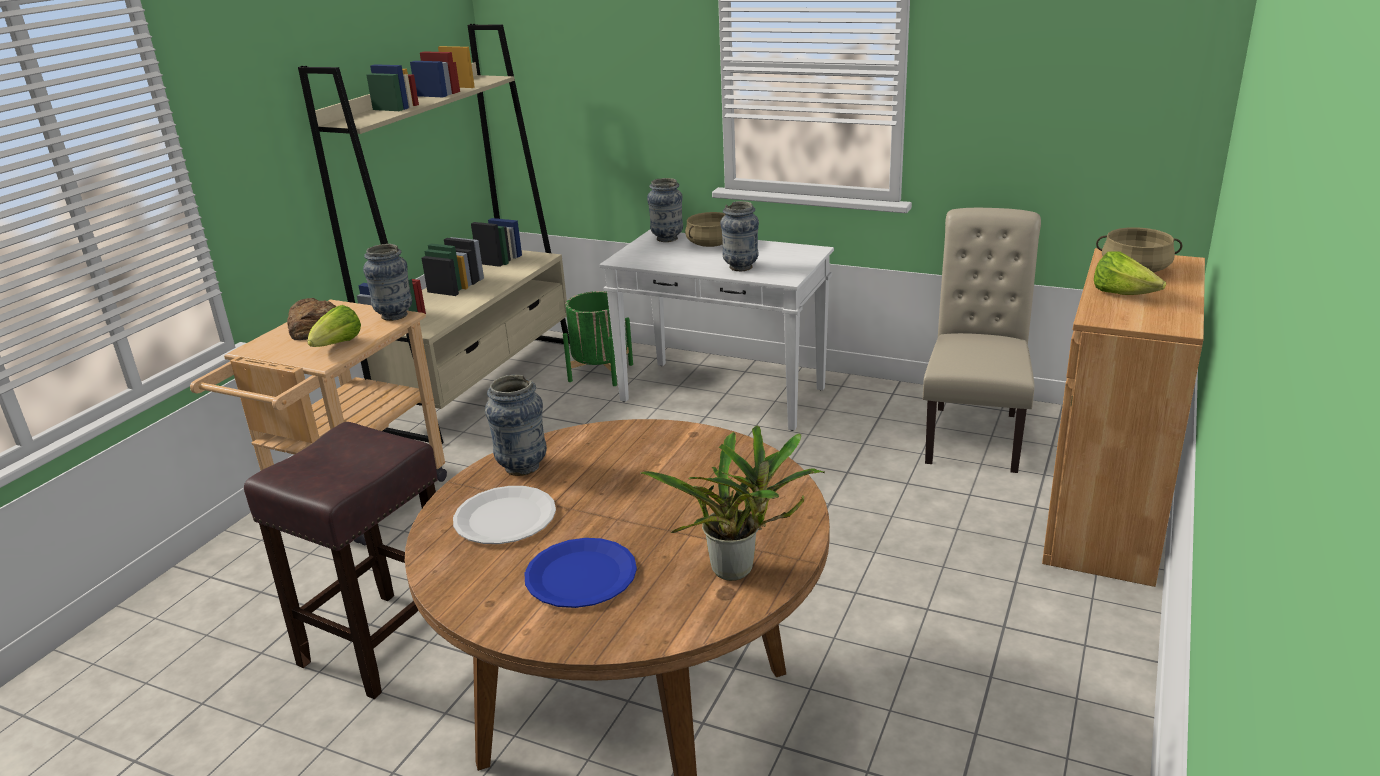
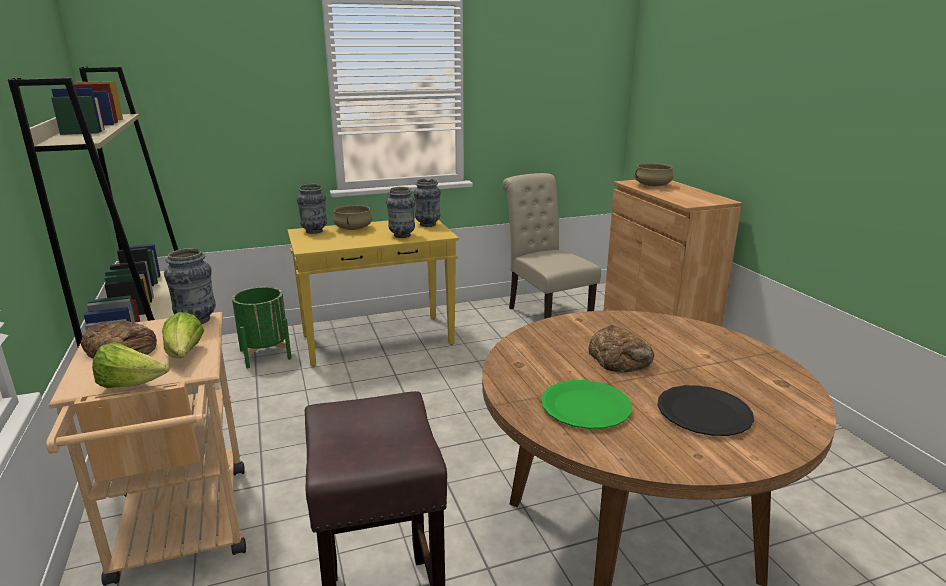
camera: 45 degrees left, 5 degrees down
(505, 518) = (586, 406): white plate -> green plate
(522, 467) = (524, 375): vase -> vase (428, 224)
(581, 576) = (704, 413): blue plate -> black plate
(636, 490) = (620, 357): none -> bread
(724, 395) = (379, 340): white console table -> yellow console table
(739, 571) = (761, 370): potted plant -> none
(1122, 294) = (673, 194): lettuce -> lettuce (132, 385)

